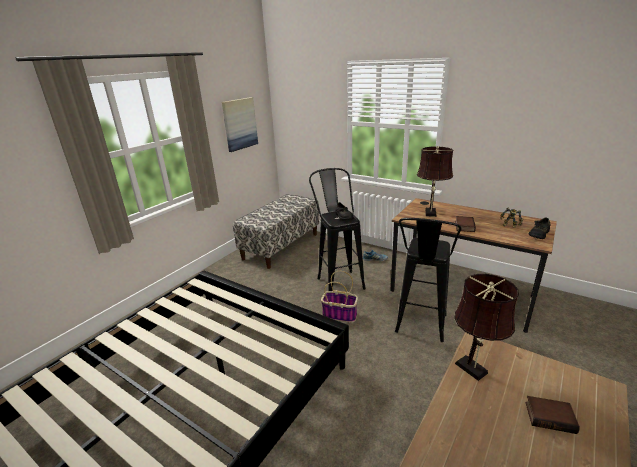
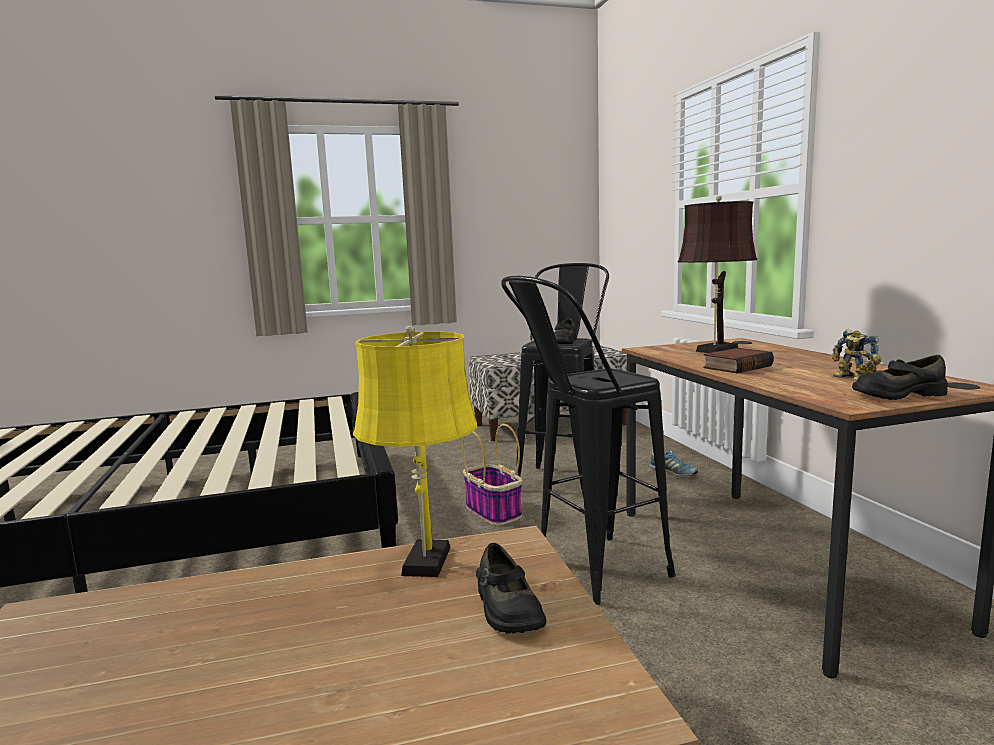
camera: 40 degrees right, 15 degrees down
(239, 124) = (524, 215): picture -> none
(473, 370) = (425, 564): brown table lamp -> yellow table lamp
(528, 373) = (507, 609): none -> black shoe
(550, 416) = (400, 669): book -> none

